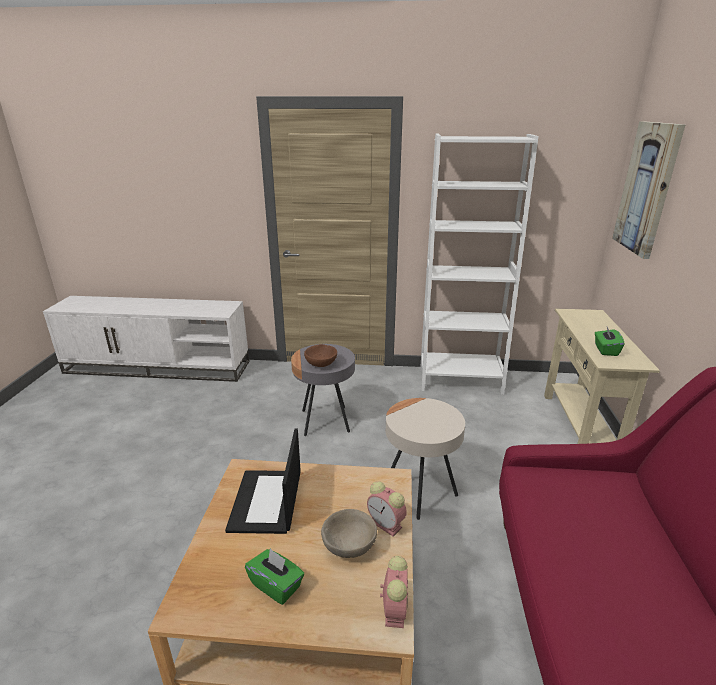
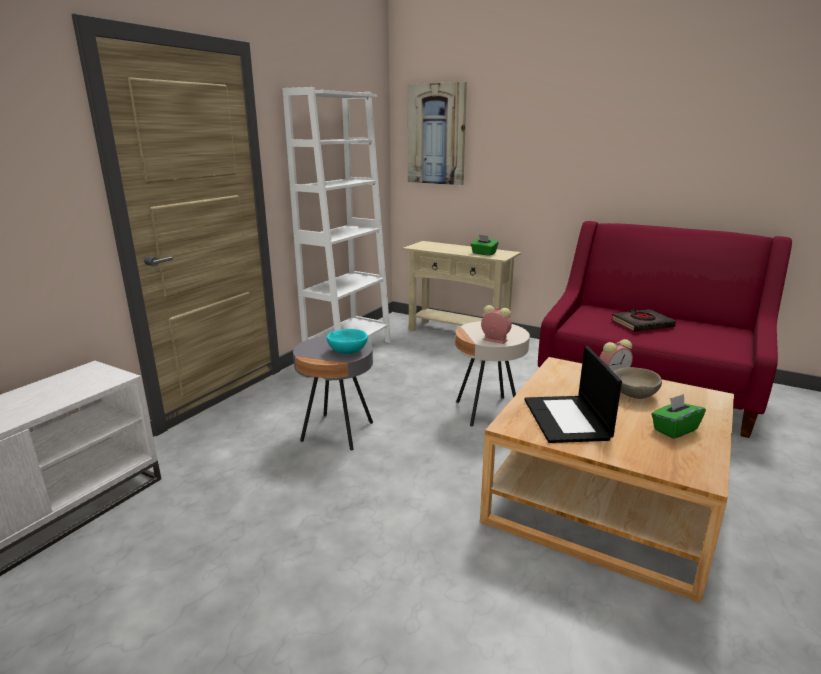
camera: 65 degrees left, 5 degrees down
(267, 502) = (567, 419): laptop -> laptop turned 60 degrees clockwise
(321, 364) = (348, 351): brown bowl -> turquoise bowl
(394, 609) = (697, 391): alarm clock -> alarm clock (494, 340)
(604, 538) = (642, 324): none -> black book

